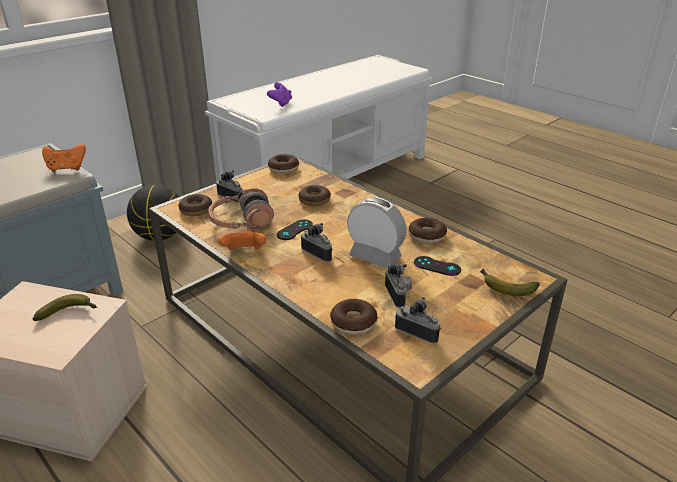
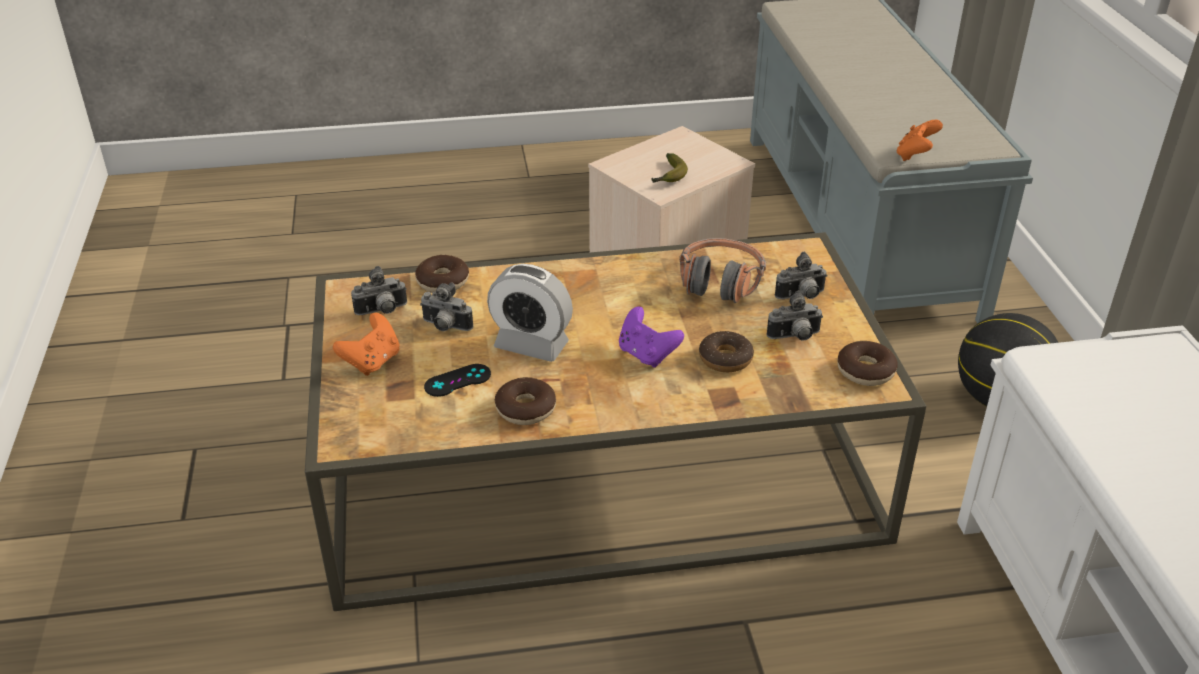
camera: 125 degrees right, 5 degrees up
(196, 210) = (787, 260): donut -> none
(244, 253) = (642, 263): orange game controller -> orange game controller (372, 362)
(281, 104) = (1108, 403): purple game controller -> purple game controller (647, 355)
(295, 230) = (658, 313): black game controller -> none
(319, 253) = (585, 310): camera -> camera (794, 337)
(375, 257) = (531, 345): alarm clock -> alarm clock turned 45 degrees clockwise
(505, 287) = (359, 407): banana -> none

